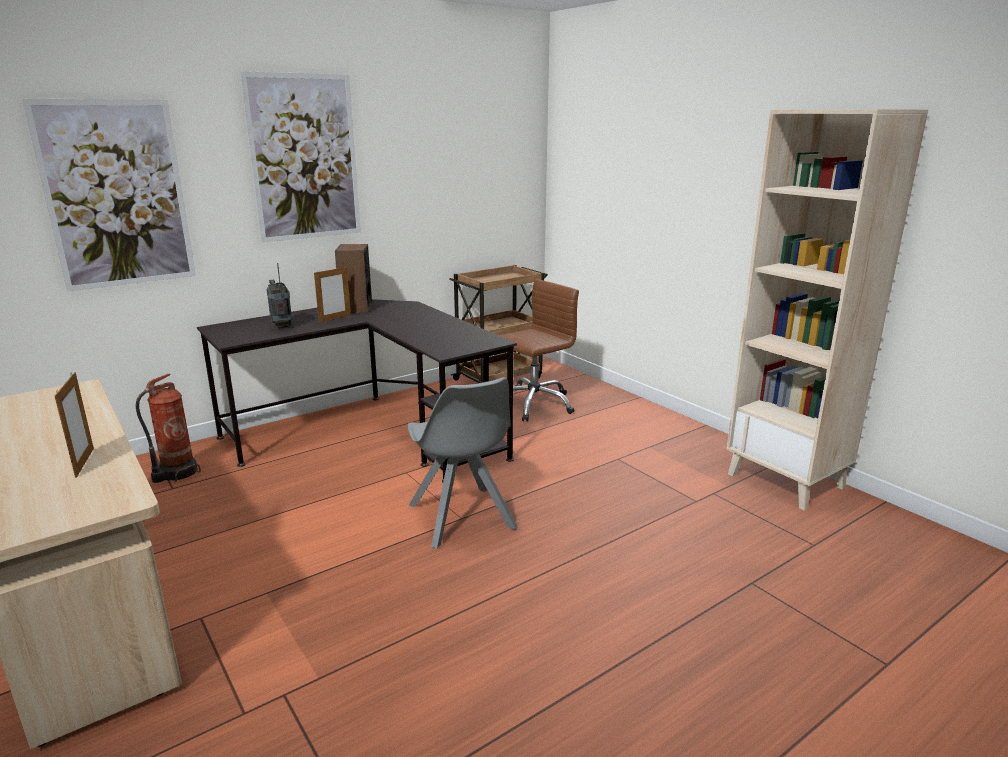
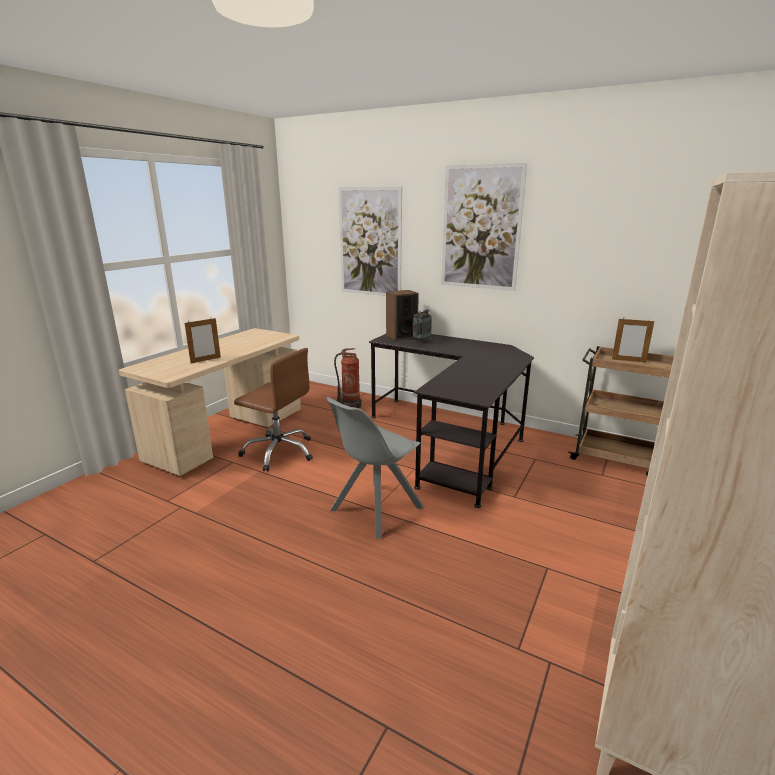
camera: 65 degrees right, 0 degrees up
(335, 318) = (455, 348): picture frame -> picture frame (628, 360)
(356, 308) = (486, 346): speaker -> speaker (401, 336)
(533, 404) = (592, 489): brown office chair -> brown office chair (279, 452)

